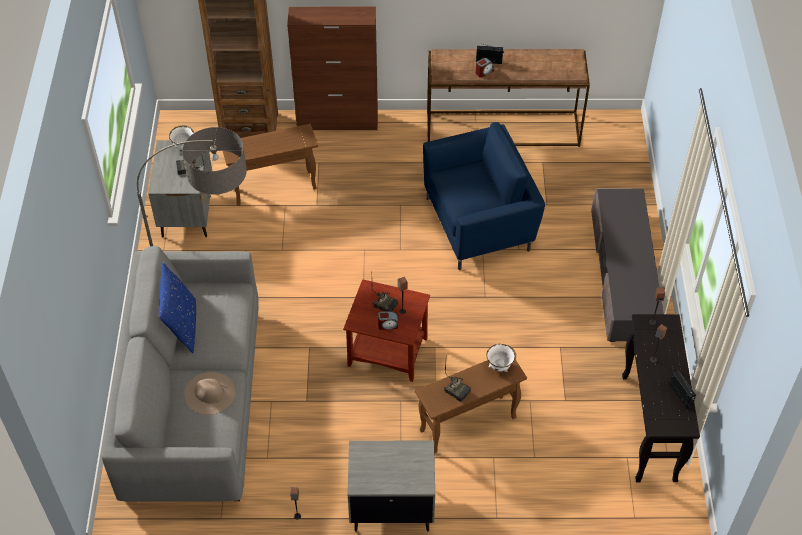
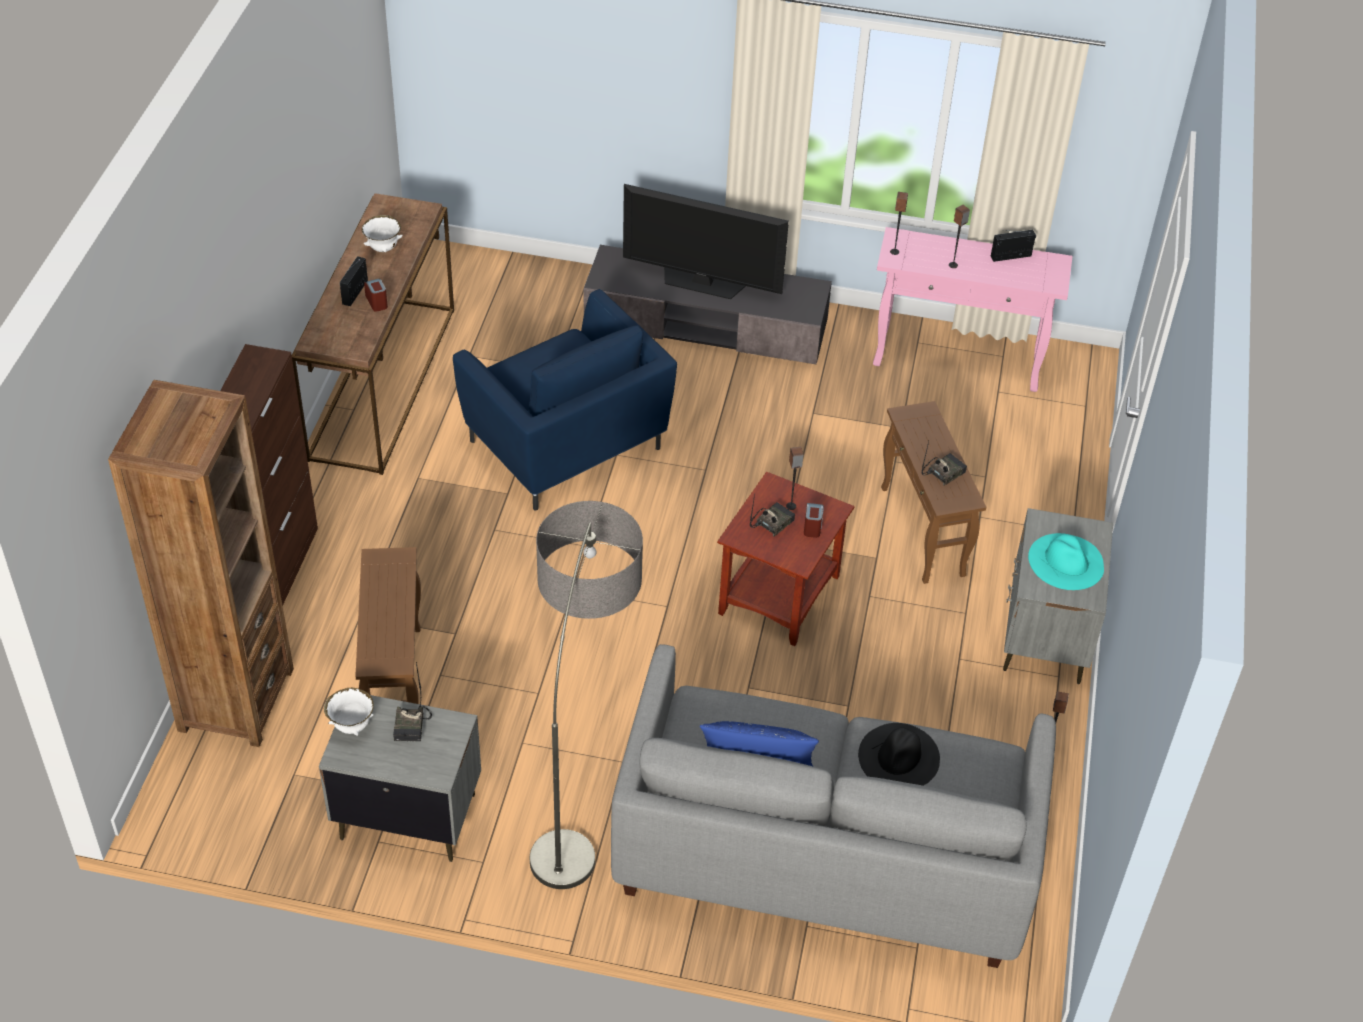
camera: 80 degrees left, 5 degrees down
(209, 393) = (899, 756): beige hat -> black hat
(388, 467) = (1066, 561): none -> turquoise hat
(480, 224) = (566, 447): blue armchair -> blue armchair turned 150 degrees clockwise
(500, 366) = (912, 422): white bowl -> white bowl (383, 248)
(629, 248) = (702, 282): none -> television
(649, 428) = (958, 361): black console table -> pink console table

